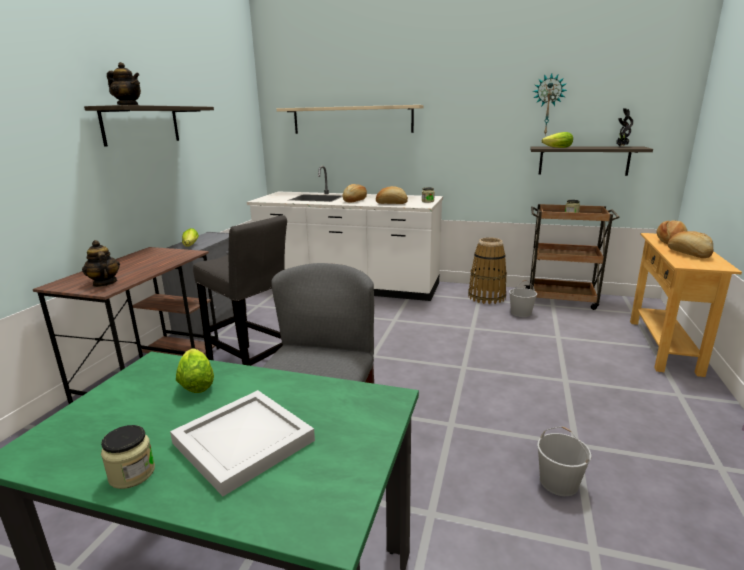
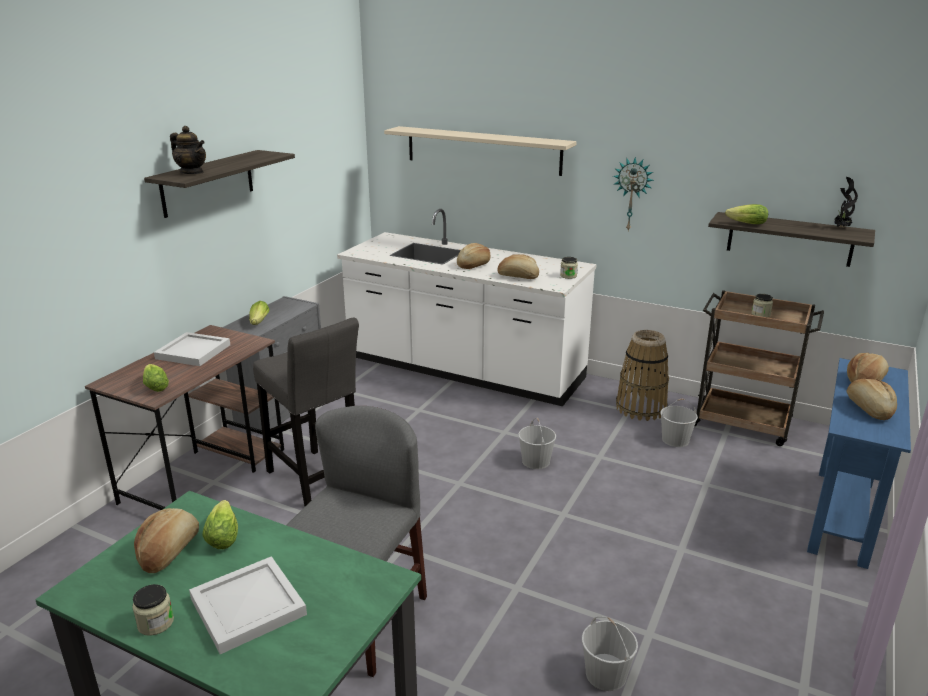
camera: 10 degrees right, 5 degrees up
(104, 283) = (156, 385): teapot -> lettuce
(135, 262) = (192, 352): none -> white tray
(138, 402) = (169, 551): none -> bread
(426, 335) = (535, 461): none -> white bucket
(548, 104) = (744, 159): wall clock -> wall clock (632, 194)
(663, 346) = (841, 515): beige console table -> blue console table

